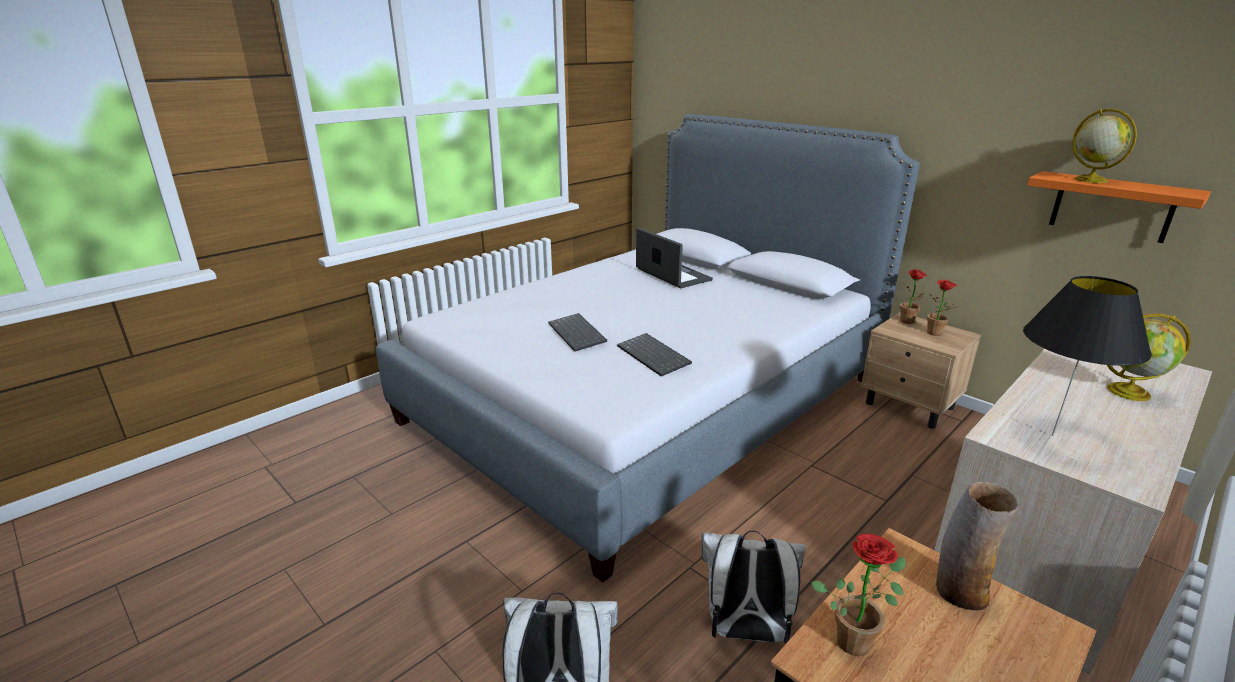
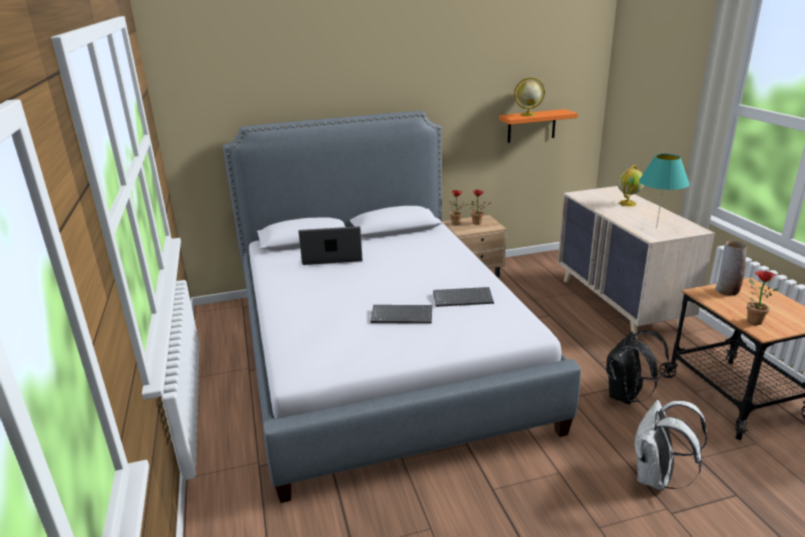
camera: 60 degrees left, 0 degrees up
(745, 632) = (626, 396): white backpack -> black backpack
(1052, 435) = (656, 228): black table lamp -> turquoise table lamp

